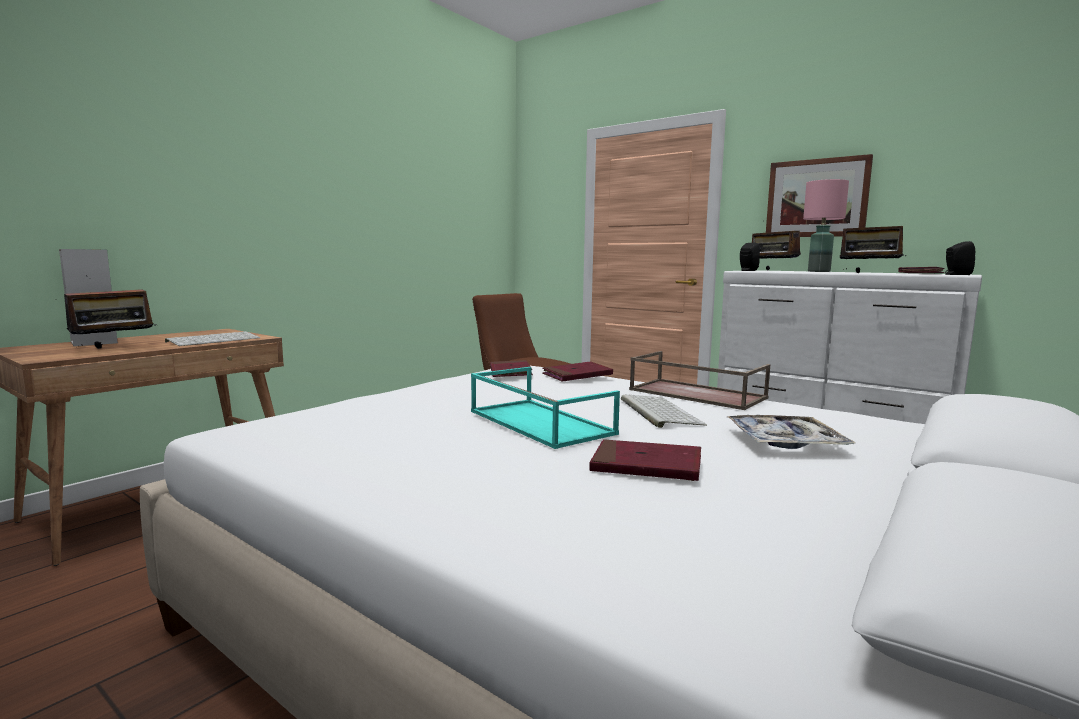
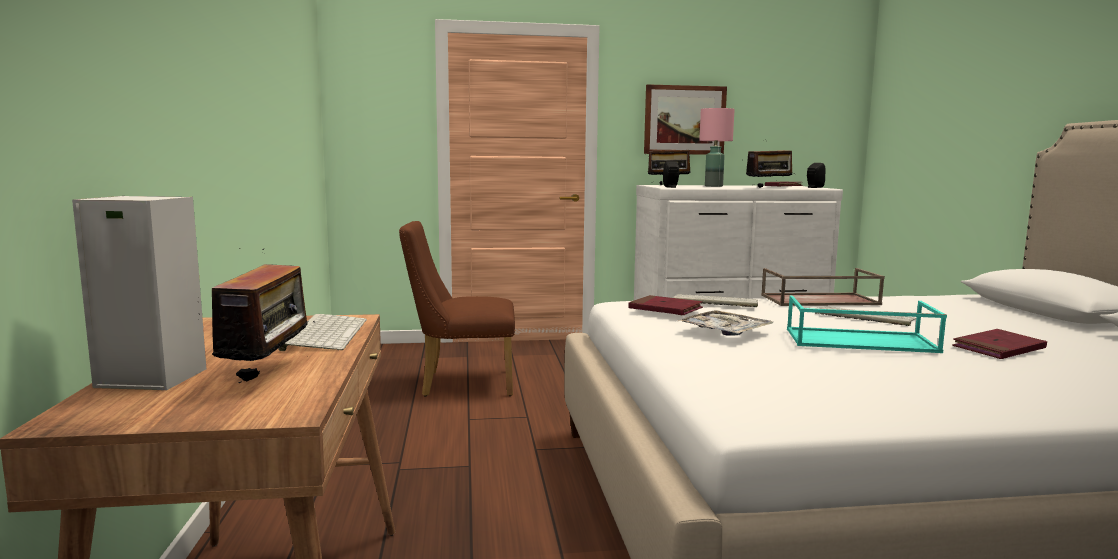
camera: 45 degrees left, 0 degrees up
(577, 375) = (714, 301): red book -> keyboard
(785, 442) = (968, 319): tray -> tray (725, 331)

